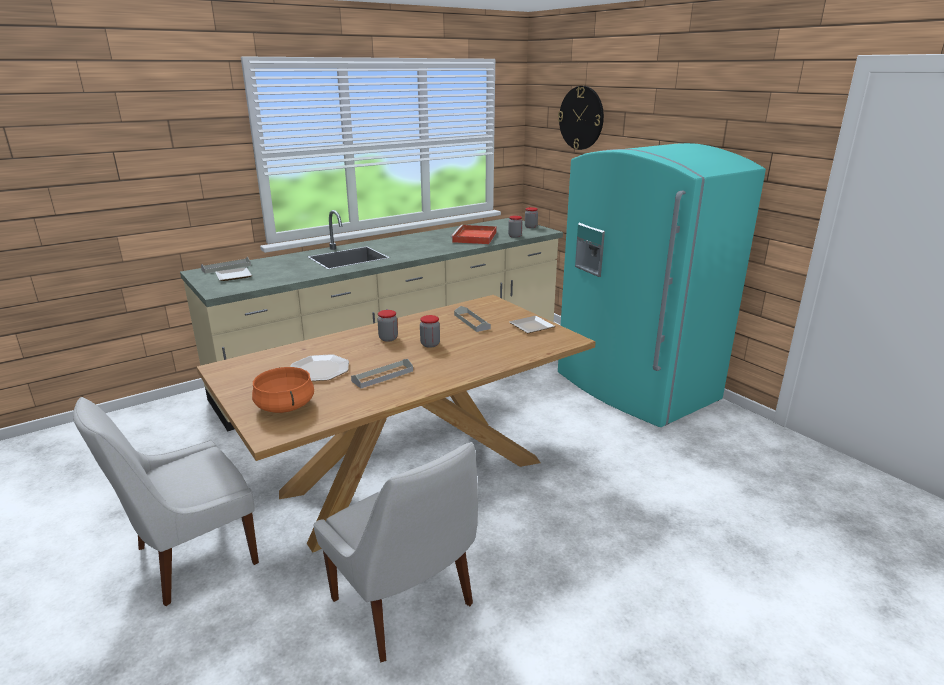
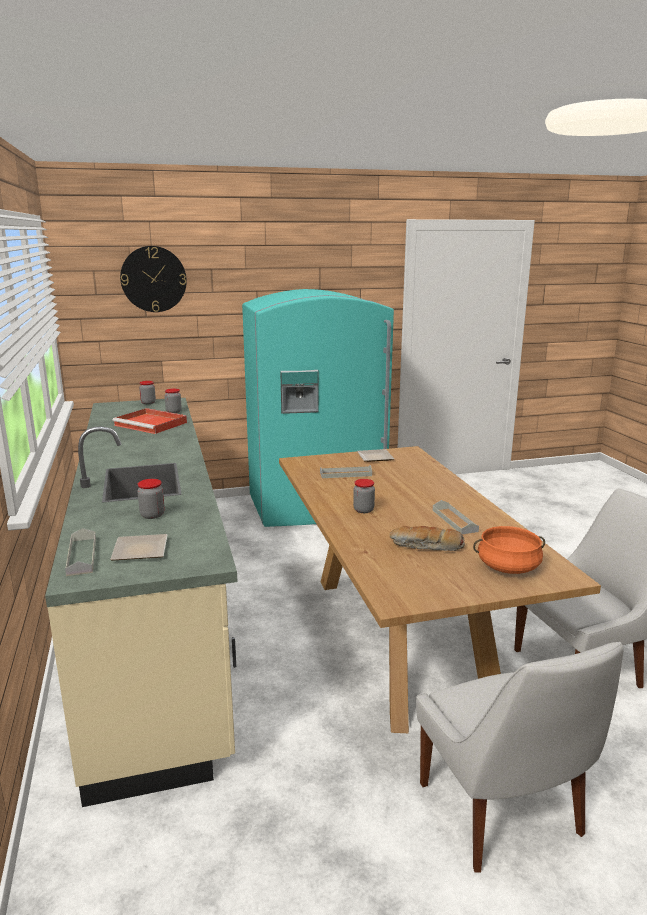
camera: 70 degrees left, 5 degrees down
(319, 369) = (426, 547): plate -> bread
(430, 344) = (390, 495): jar -> jar (152, 515)

